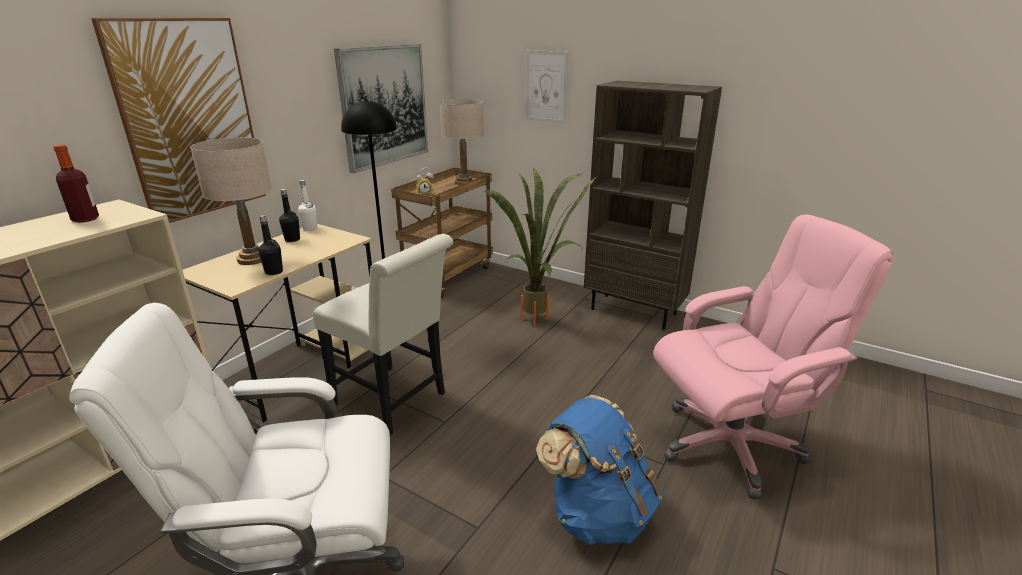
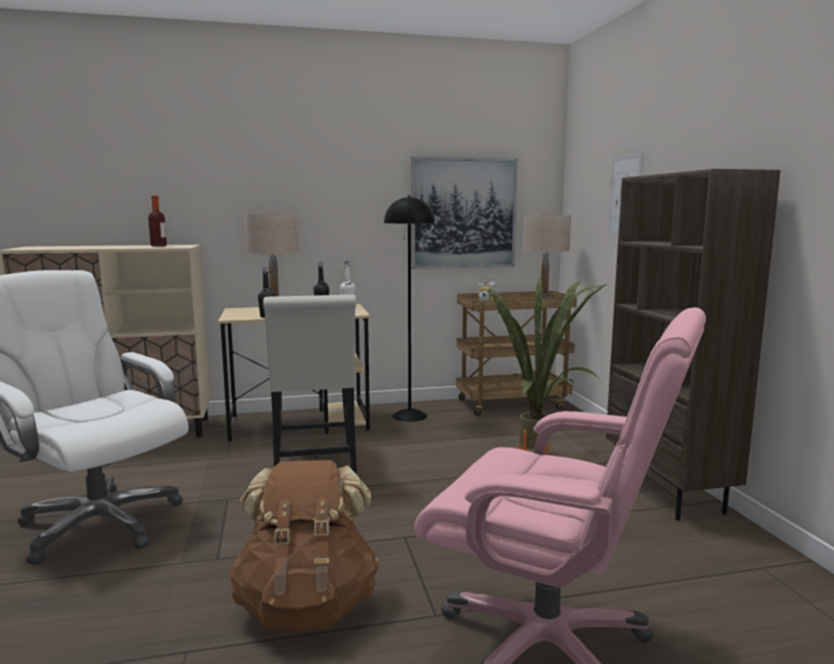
camera: 45 degrees right, 15 degrees down
(189, 120) = (266, 199): picture -> none
(597, 512) = (307, 606): blue backpack -> brown backpack

